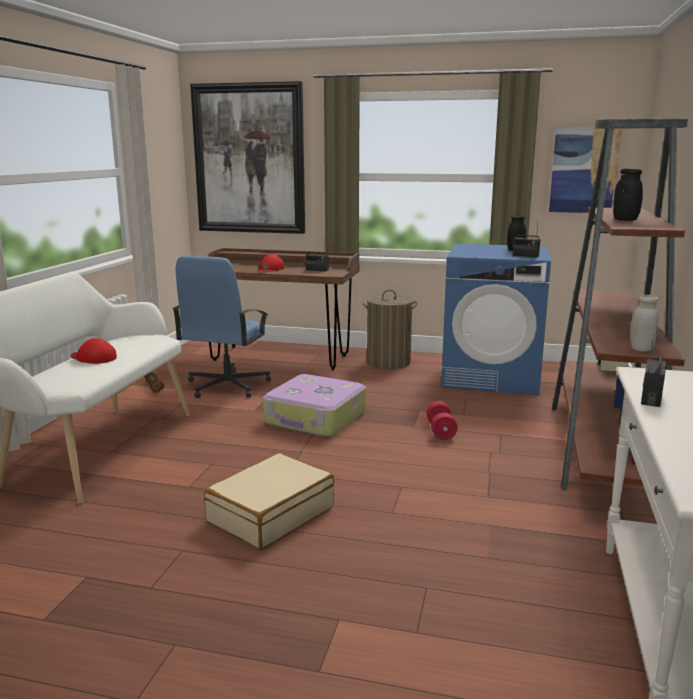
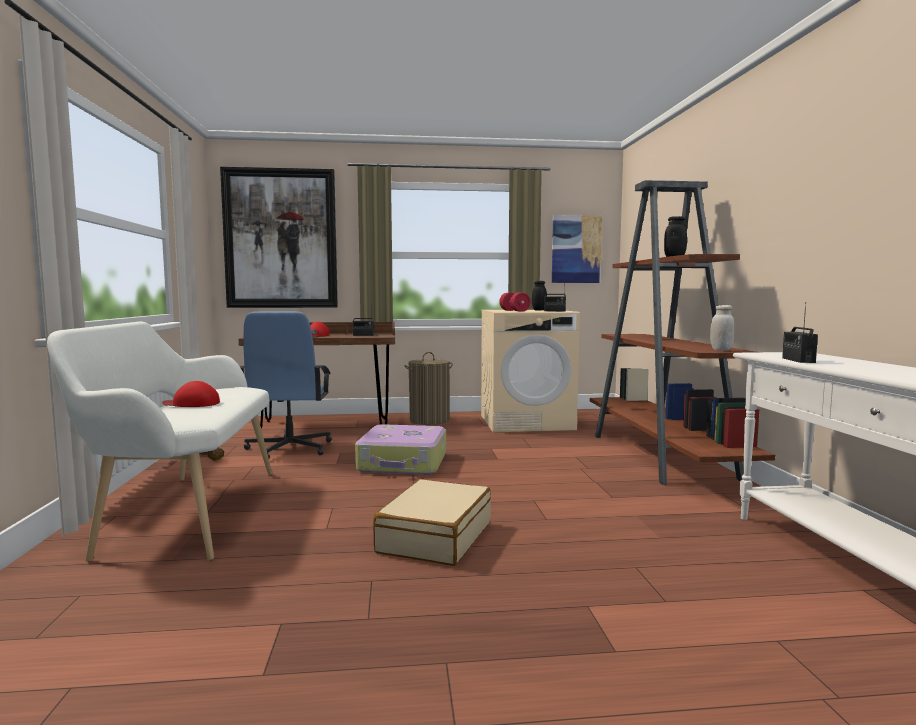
camera: 20 degrees left, 10 degrees down
(441, 431) = (524, 459): red dumbbell -> red dumbbell (514, 311)
(492, 377) = (527, 422): blue washing machine -> beige washing machine

